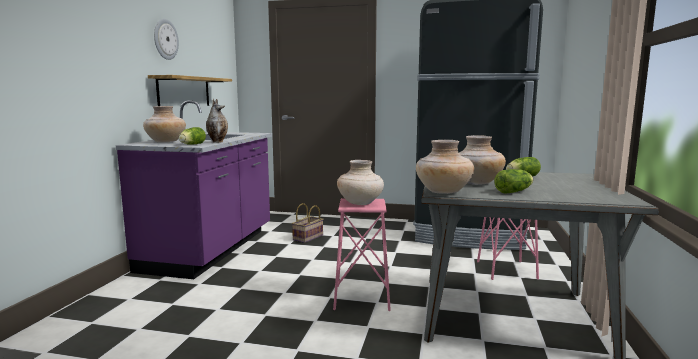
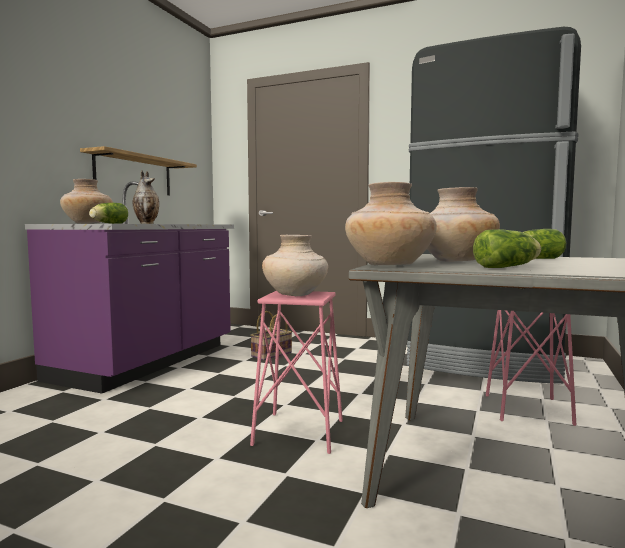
camera: 10 degrees right, 5 degrees down
(165, 39) = (109, 111): wall clock -> none

